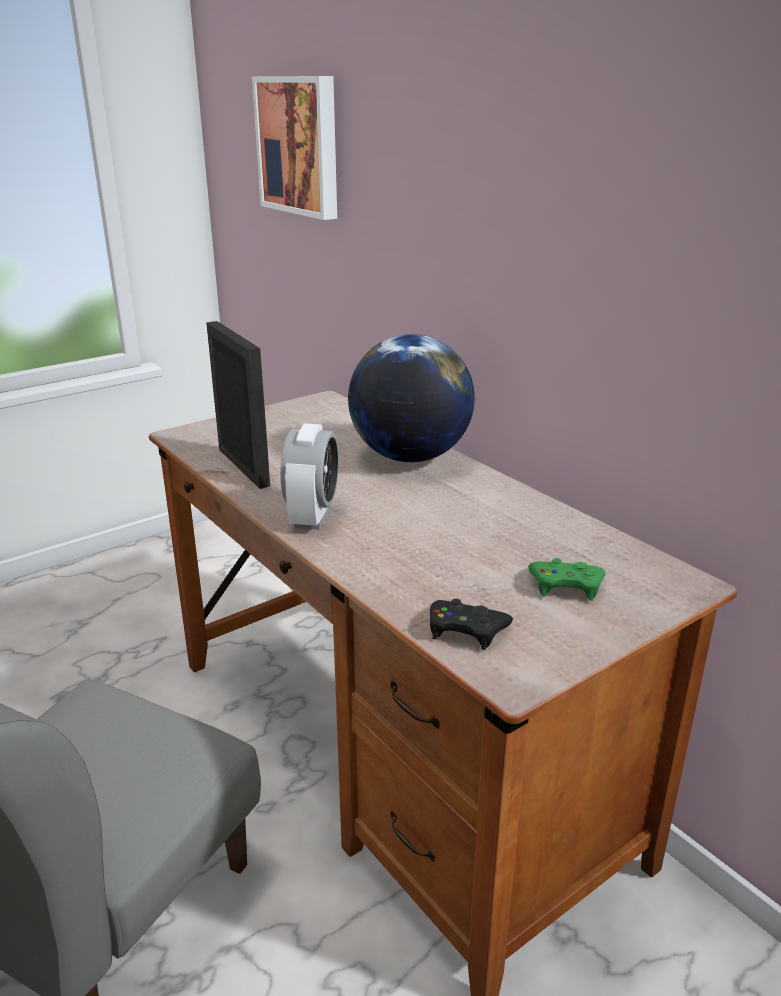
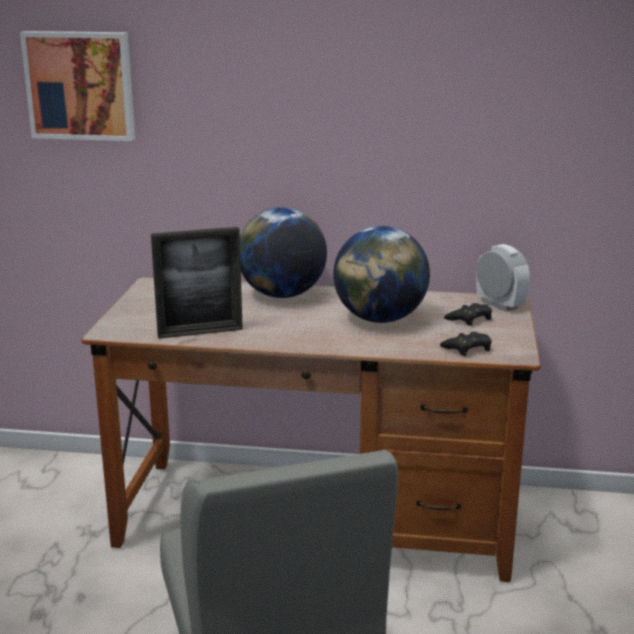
camera: 45 degrees left, 5 degrees down
(243, 467) = (200, 332): picture frame -> picture frame turned 150 degrees clockwise
(312, 516) = (300, 338): alarm clock -> alarm clock (500, 305)
(448, 532) = (380, 319): none -> globe
(566, 585) = (470, 319): green game controller -> black game controller

